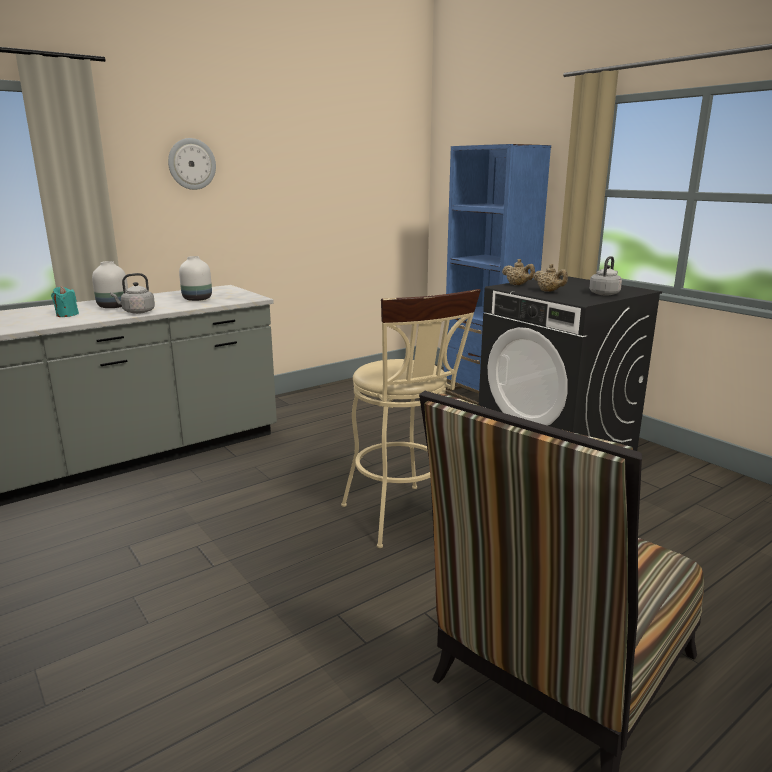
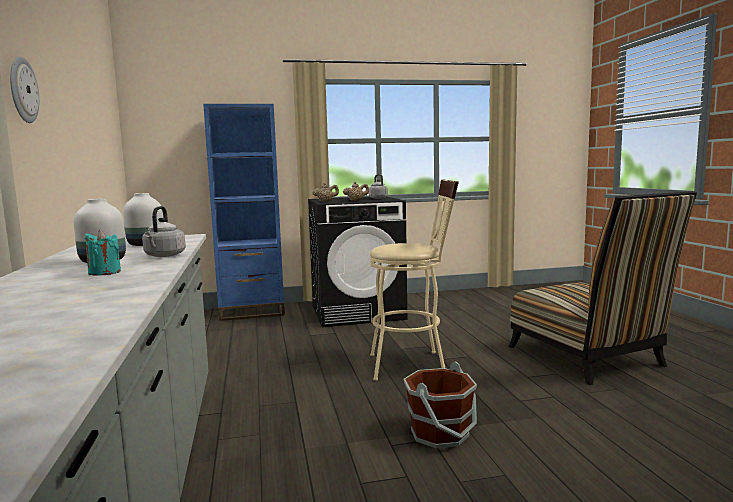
camera: 65 degrees left, 10 degrees down
(227, 569) = (441, 433): none -> brown bucket

